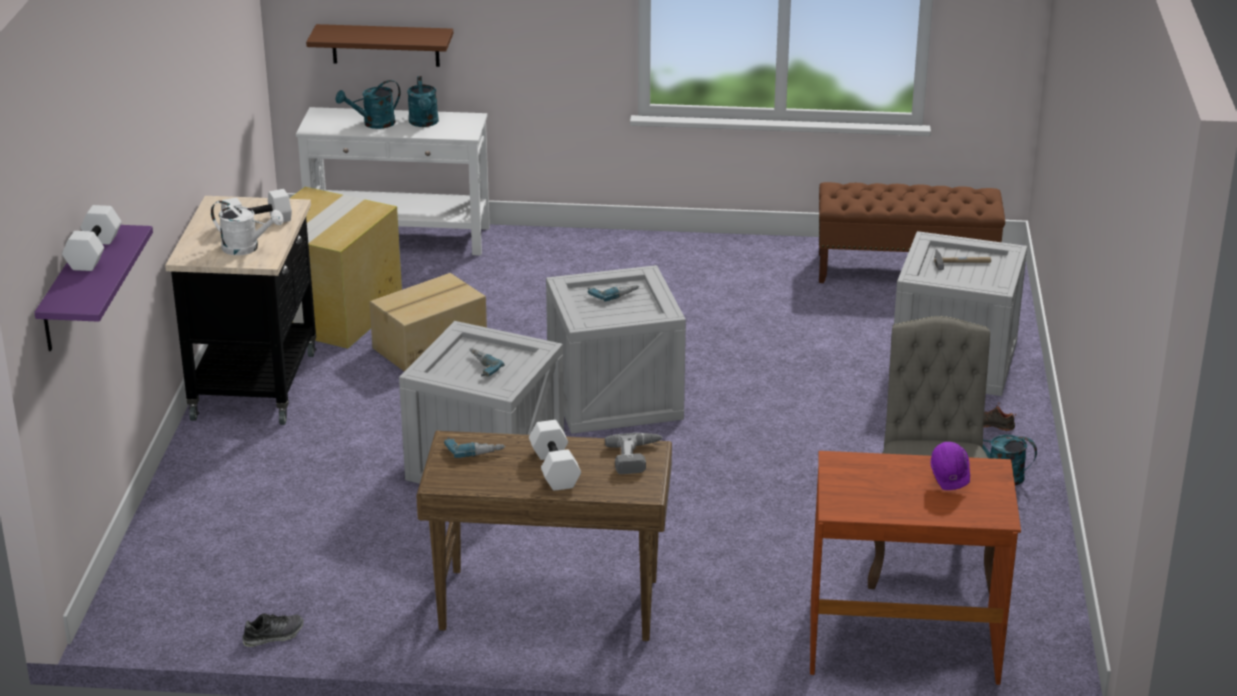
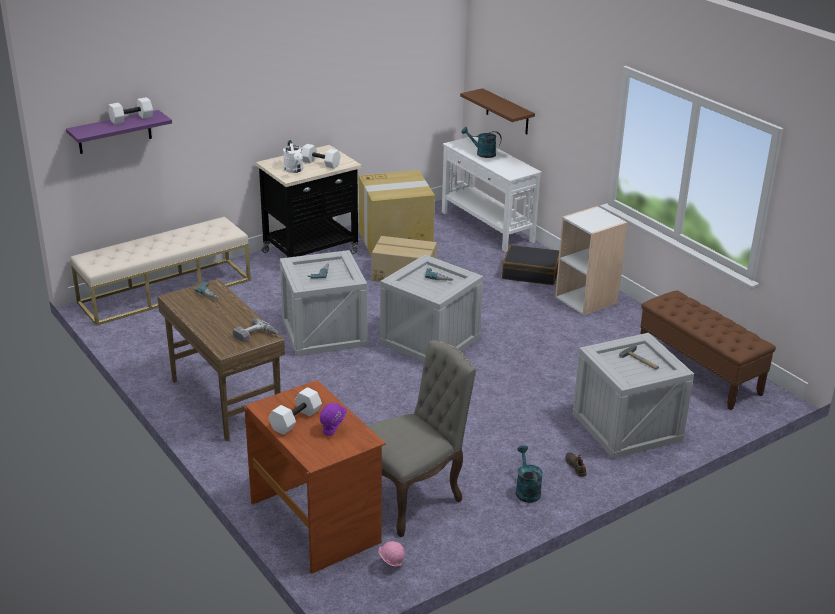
camera: 50 degrees right, 0 degrees up
(173, 544) = (165, 291): none -> beige bench
(273, 636) = (124, 343): shoe -> none
(424, 123) = (503, 163): turquoise watering can -> none
(553, 468) = (218, 319): white dumbbell -> white dumbbell (295, 419)
(557, 263) = (531, 273): none -> black suitcase
(671, 260) = (586, 300): none -> bookcase
(1040, 622) = (391, 565): none -> pink hard hat

